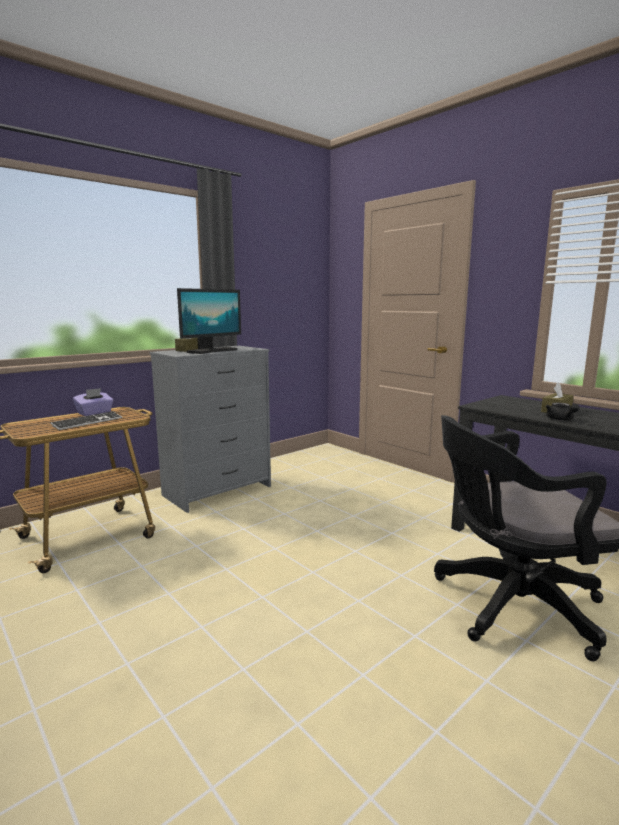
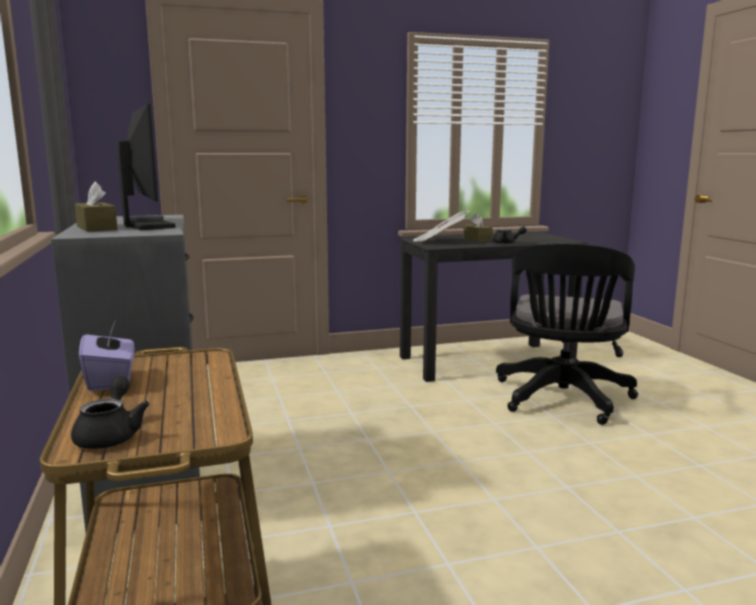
camera: 65 degrees left, 0 degrees up
(31, 425) = (111, 435): none -> black teapot
(87, 422) = (180, 388): keyboard -> none
(509, 404) = (439, 241): none -> newspaper

